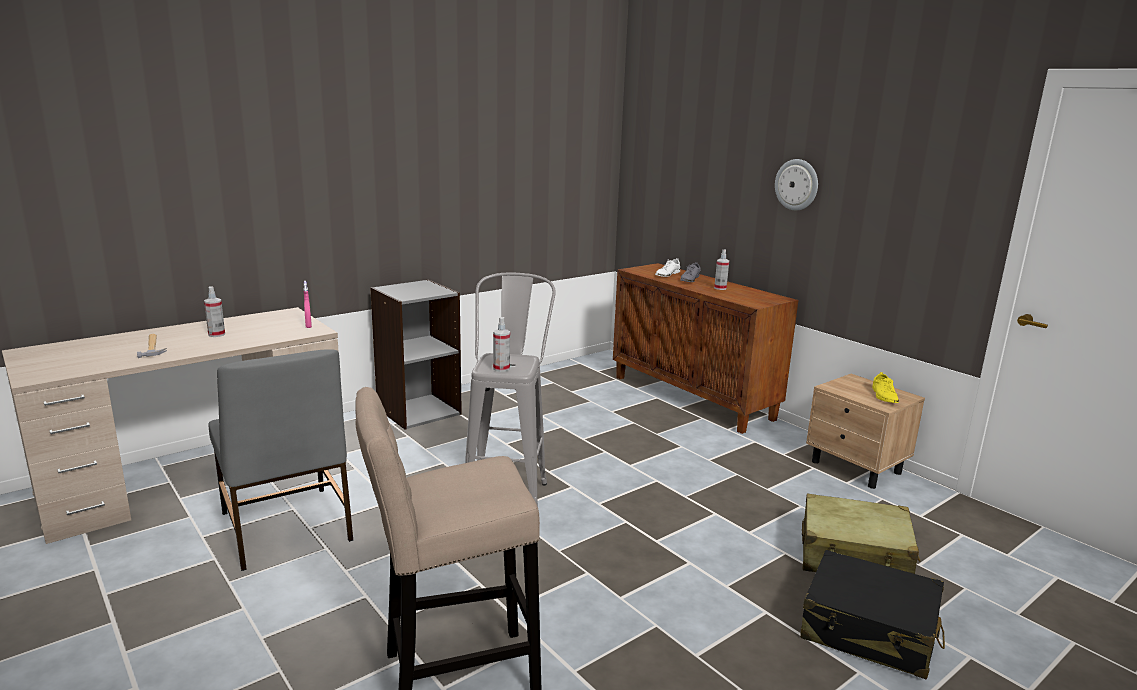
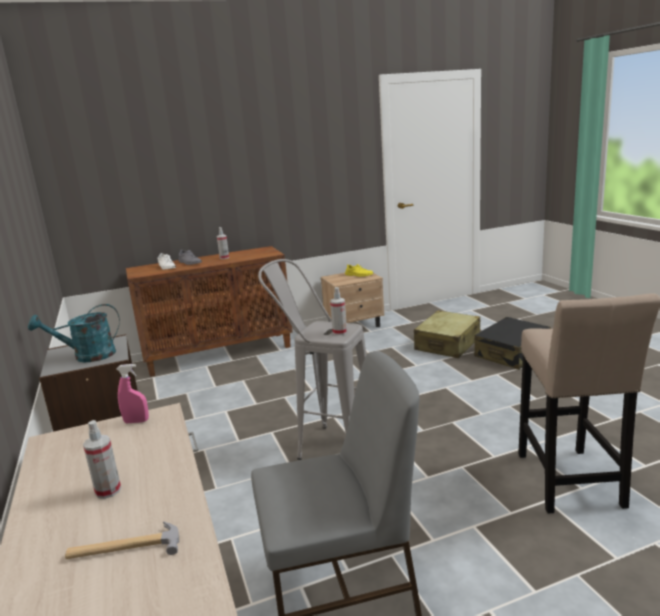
camera: 70 degrees left, 0 degrees up
(409, 290) = (87, 356): none -> turquoise watering can
(797, 184) = (247, 166): wall clock -> none

